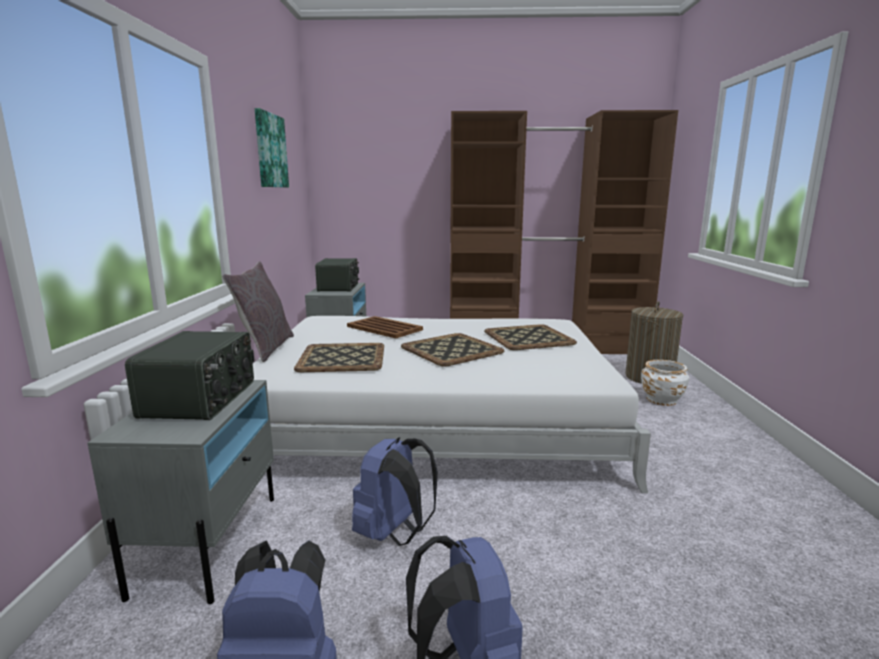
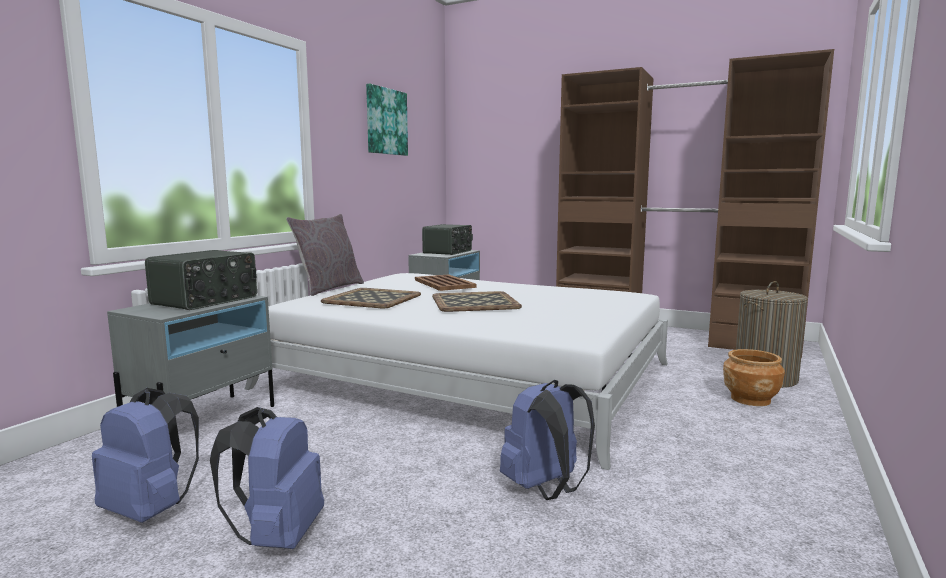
camera: 25 degrees right, 5 degrees down
(394, 533) = (332, 445): blue backpack -> blue backpack (546, 489)
(528, 337) = (572, 302): tray -> none
(661, 399) = (750, 399): white planter -> brown planter

